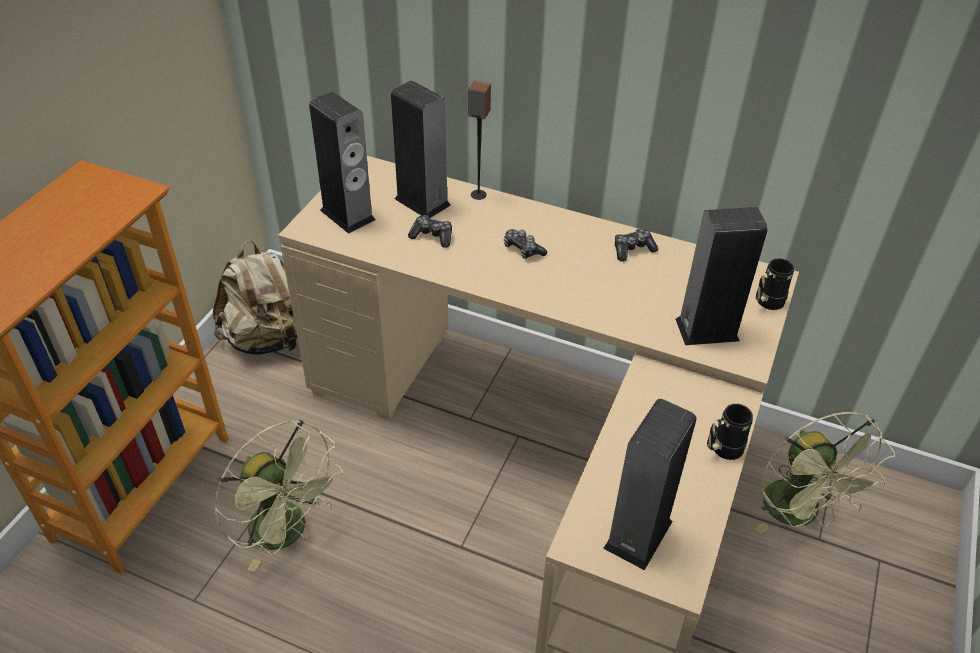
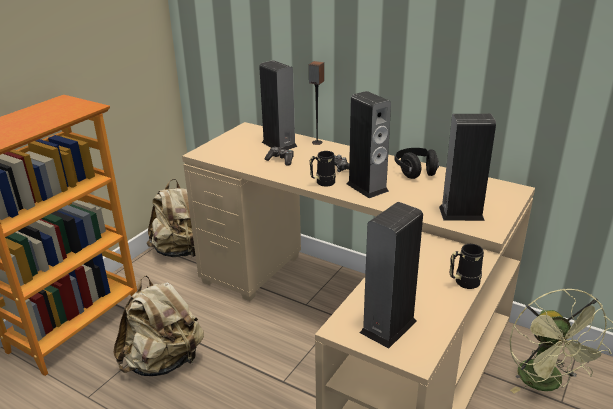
camera: 10 degrees right, 15 degrees down
(288, 532) = (164, 361): green fan -> beige backpack
(347, 215) = (229, 148): speaker -> speaker (367, 187)
(632, 249) = (415, 171): game controller -> black headphones
(766, 303) = (507, 202): black mug -> black mug (322, 183)

